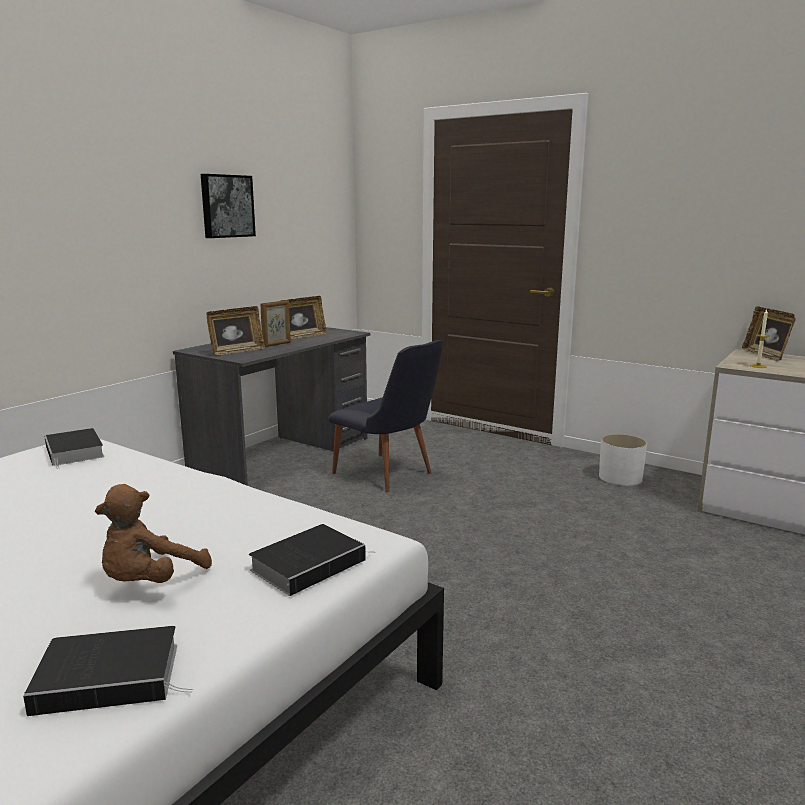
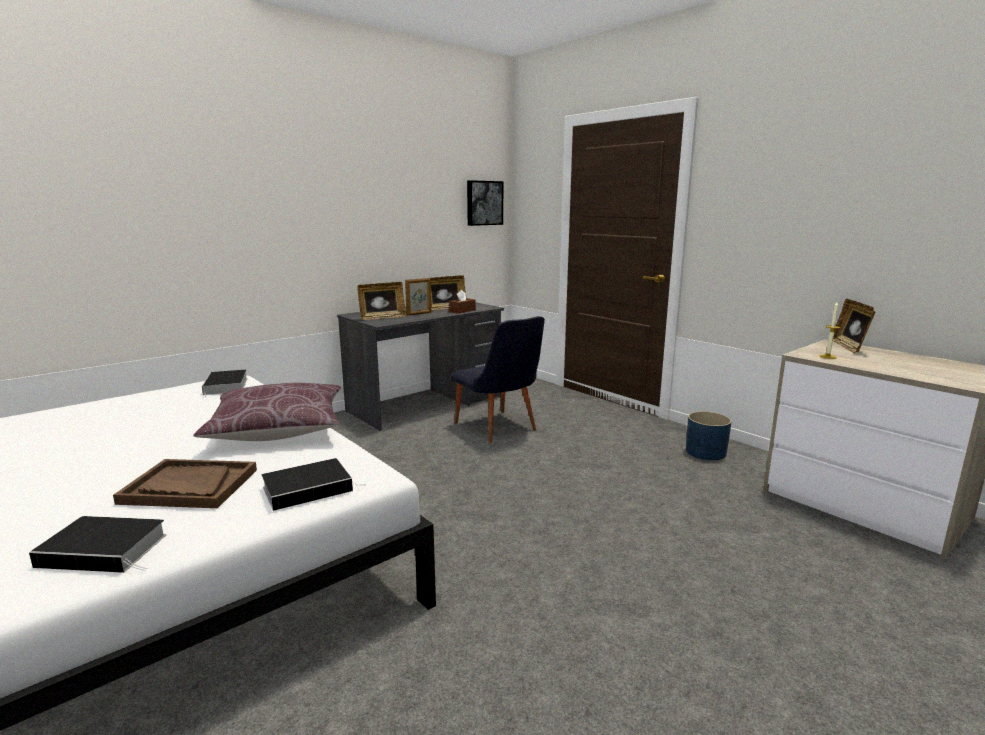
camera: 15 degrees right, 0 degrees up
(150, 582) = (189, 486): brown plush toy -> brown tray
(198, 499) = (278, 429): none -> brown pillow
(226, 206) = (389, 201): picture -> picture (484, 203)
(326, 338) = (462, 311): none -> brown tissue box
(620, 478) = (706, 452): white planter -> blue planter

